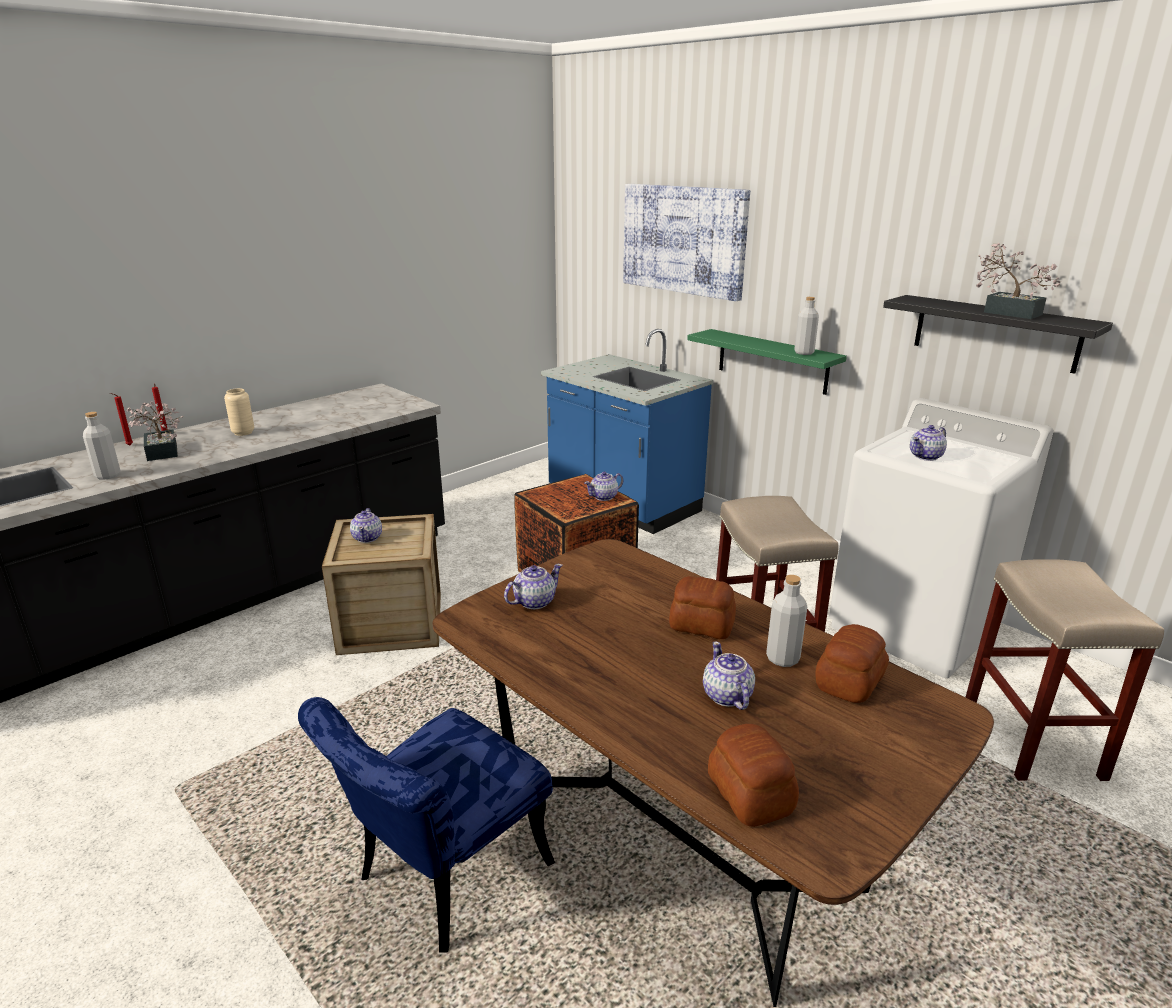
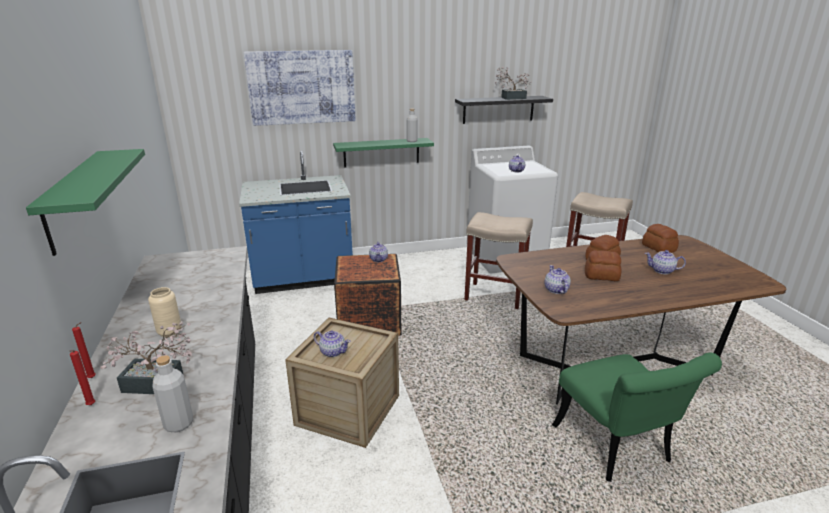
camera: 60 degrees left, 0 degrees up
(237, 295) = (74, 199): none -> green shelf
(441, 878) = (617, 449): blue chair -> green chair
(749, 795) = (730, 285): bread -> bread (602, 276)
(782, 658) = (637, 253): grey bottle -> none

